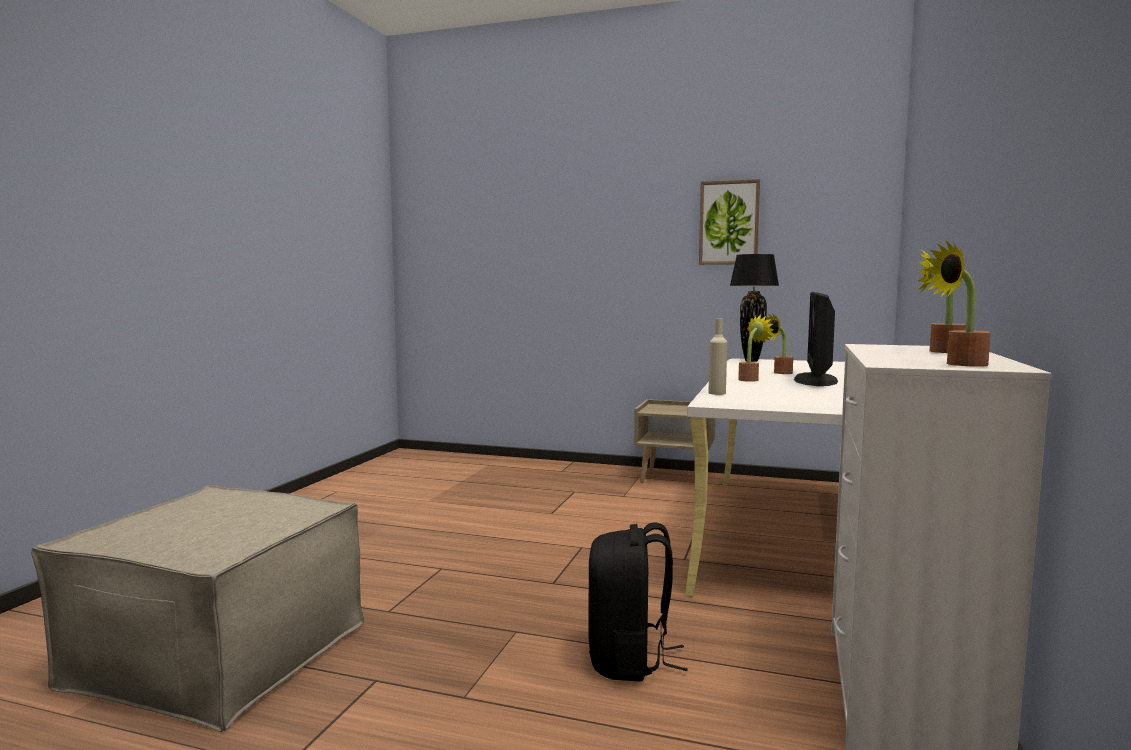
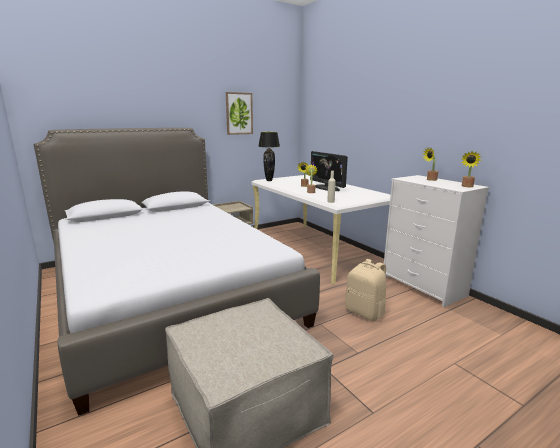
camera: 50 degrees left, 10 degrees up
(442, 509) = (168, 292): none -> bed
(629, 660) = (365, 312): black backpack -> beige backpack

